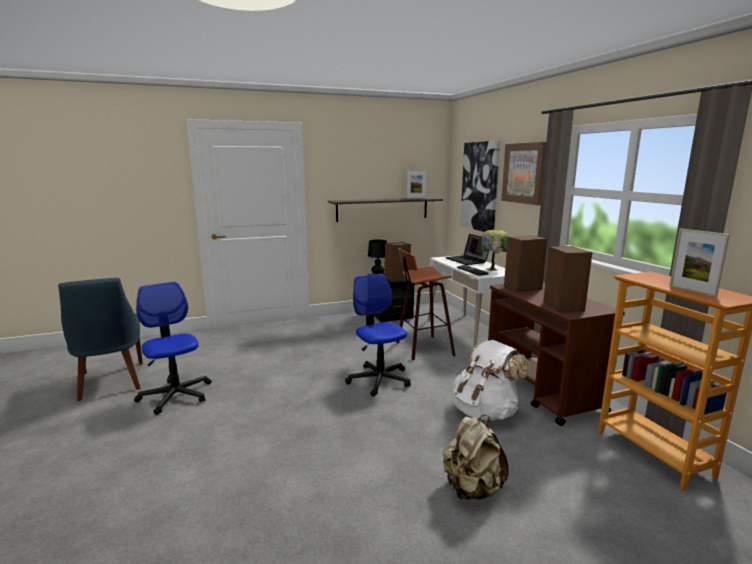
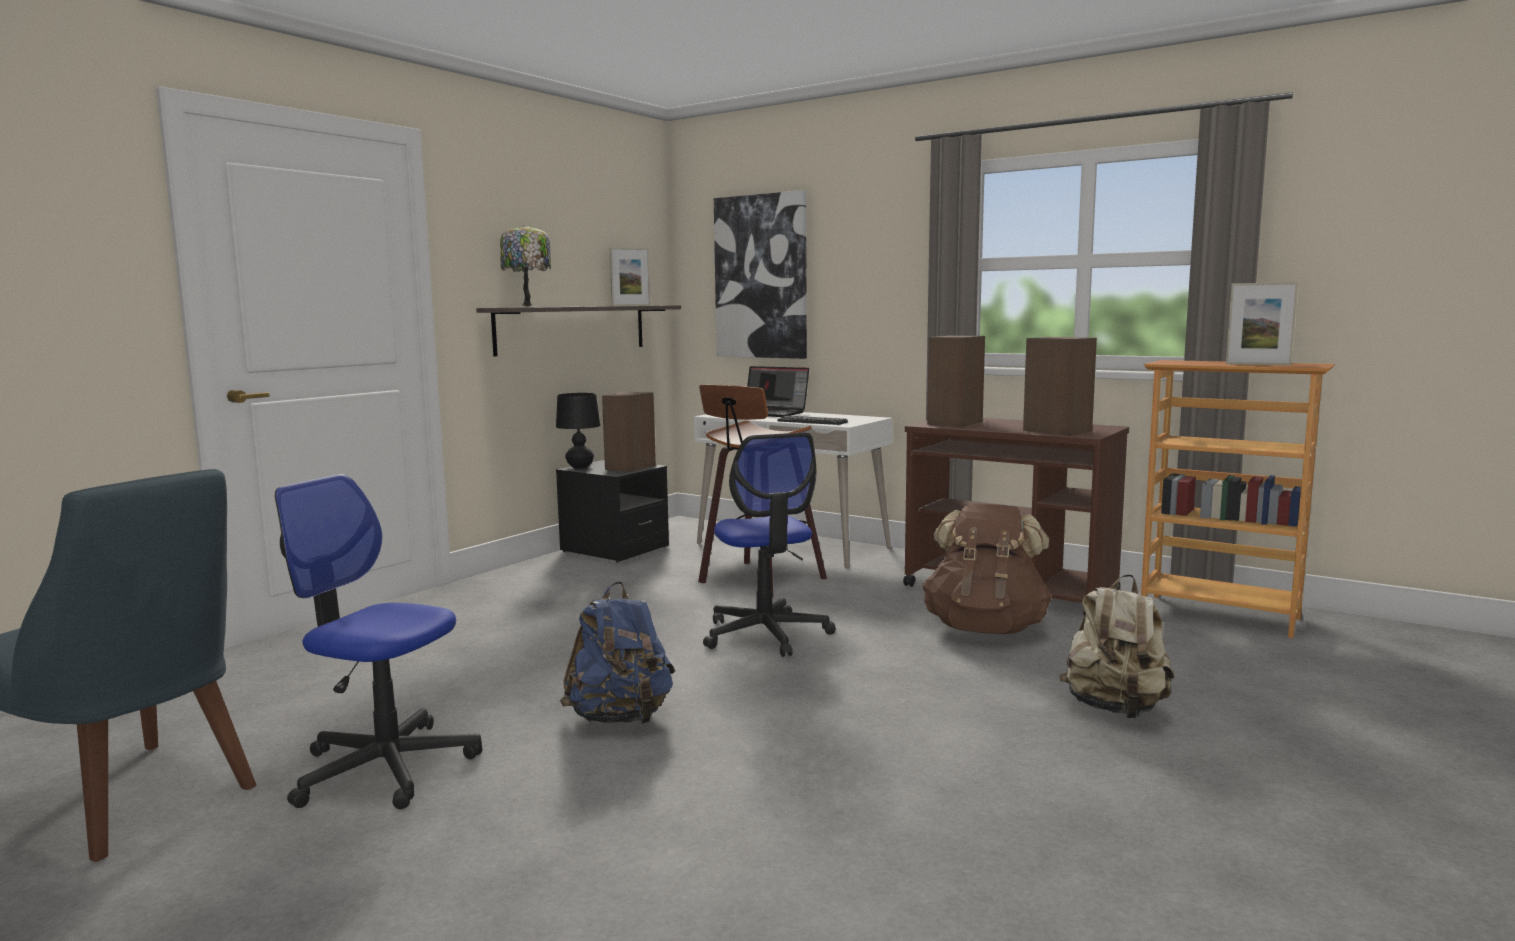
camera: 35 degrees left, 5 degrees down
(265, 403) = (621, 719): none -> blue backpack
(379, 380) = (766, 634): office chair -> office chair turned 135 degrees counterclockwise
(486, 412) = (985, 629): white backpack -> brown backpack
(492, 269) = (836, 417): table lamp -> table lamp (528, 306)
(524, 173) = (871, 244): picture -> none

